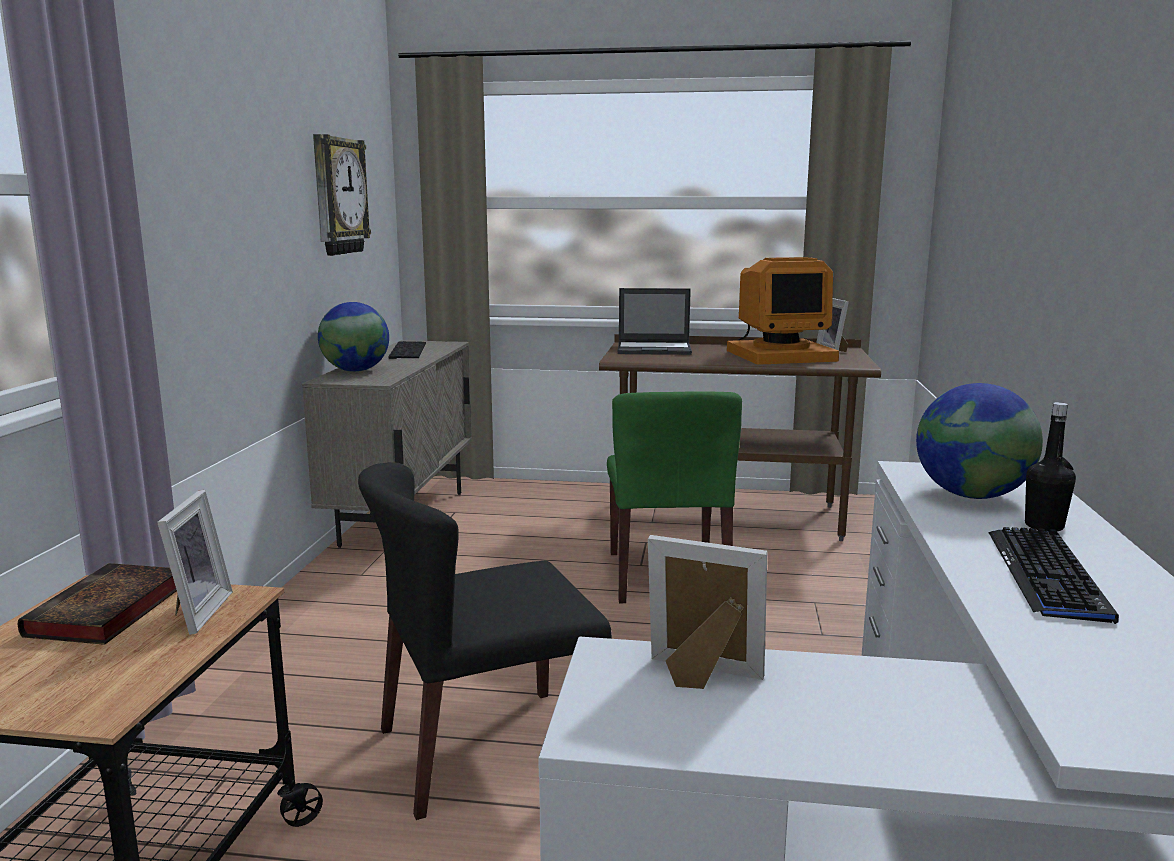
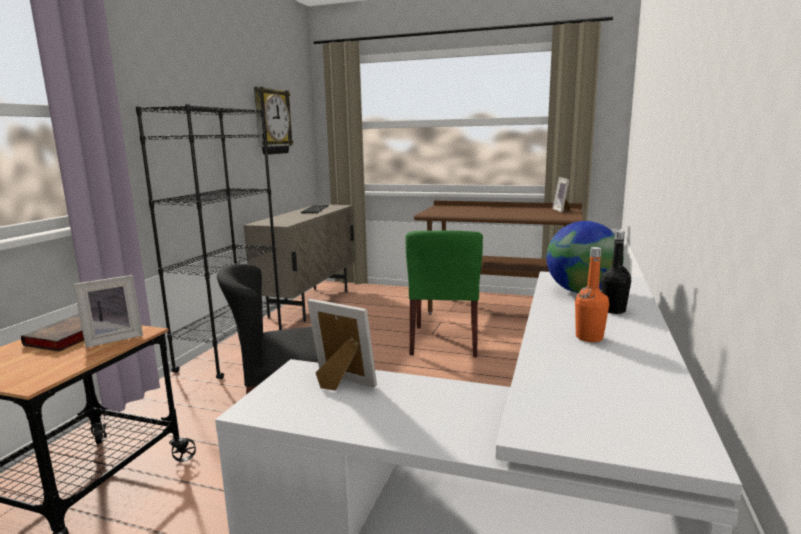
camera: 10 degrees right, 0 degrees up
(194, 613) = (113, 338): picture frame -> picture frame turned 45 degrees clockwise
(300, 616) = (232, 353): none -> black bookcase
(356, 371) = (277, 219): globe -> none
(655, 349) = (453, 209): laptop -> none
(780, 355) = (526, 212): monitor -> none
(1047, 574) = (589, 337): keyboard -> orange bottle

